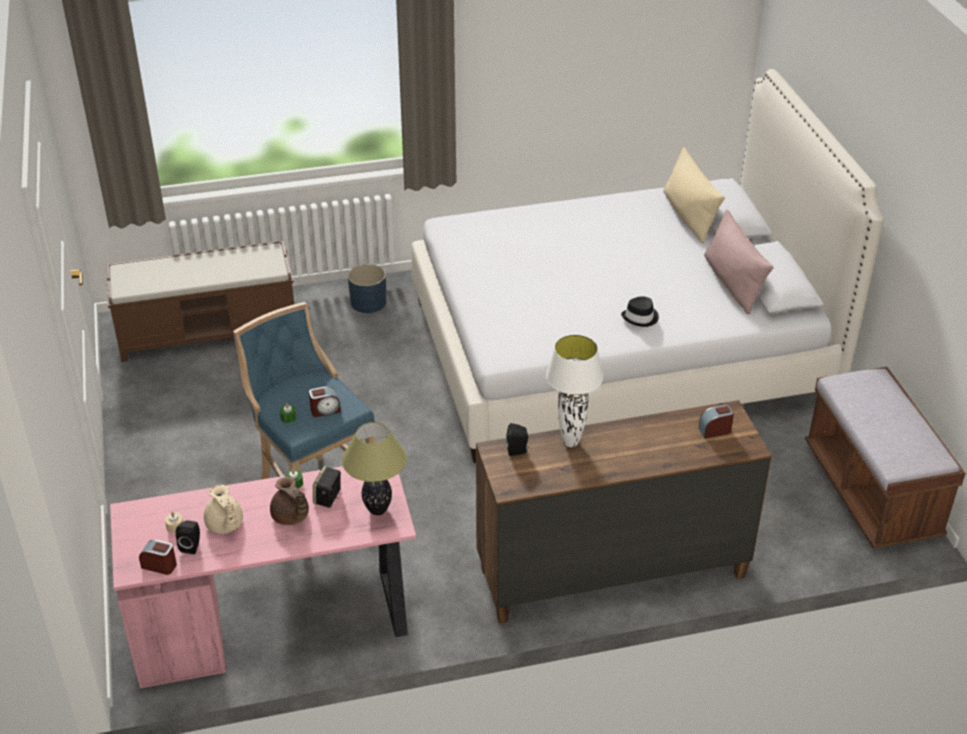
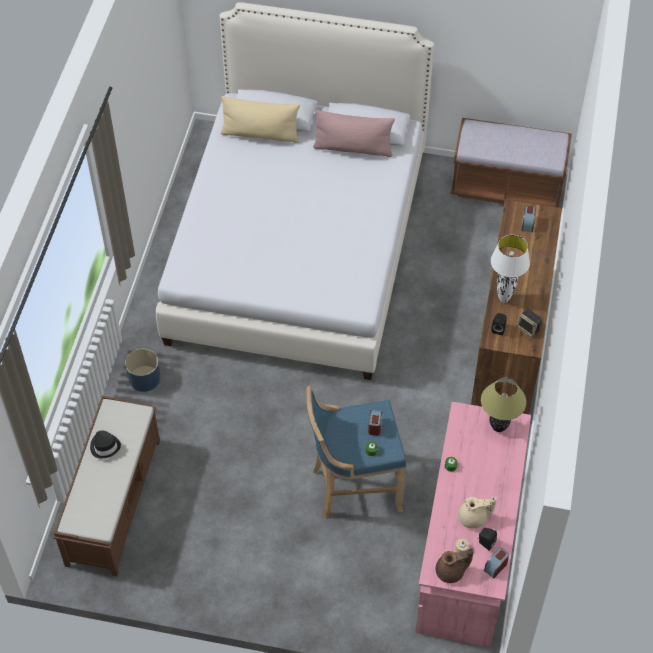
camera: 65 degrees left, 15 degrees up
(291, 517) = (483, 478): brown teapot -> brown teapot (451, 572)
(328, 498) = (474, 451): speaker -> speaker (528, 329)
(641, 317) = (362, 213): black hat -> black hat (105, 446)

